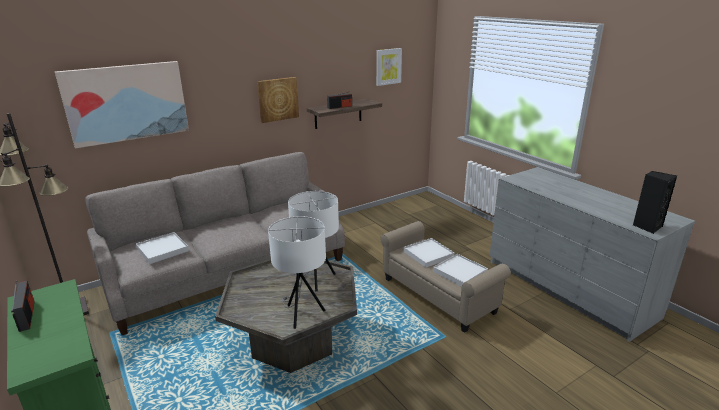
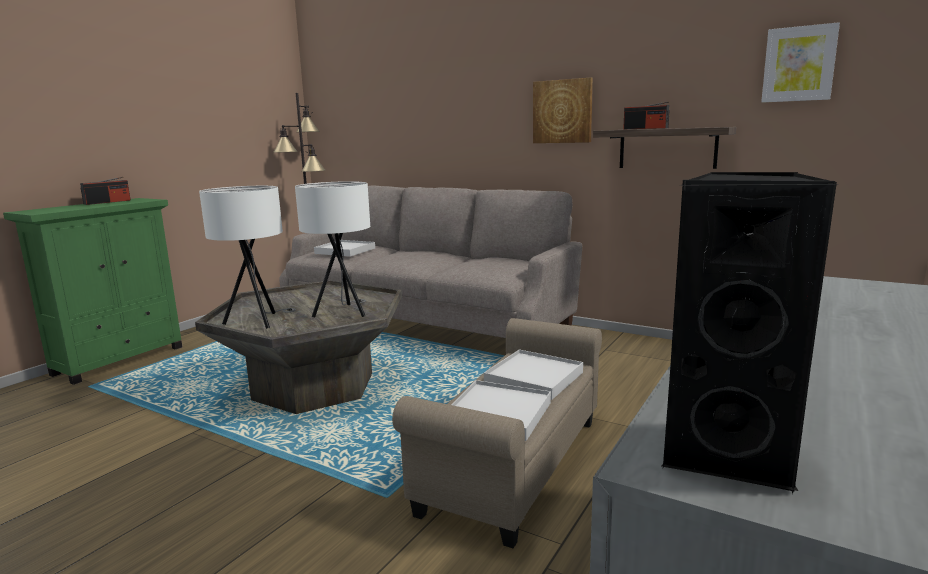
camera: 65 degrees right, 10 degrees down
(126, 102) = (398, 99): picture -> none

